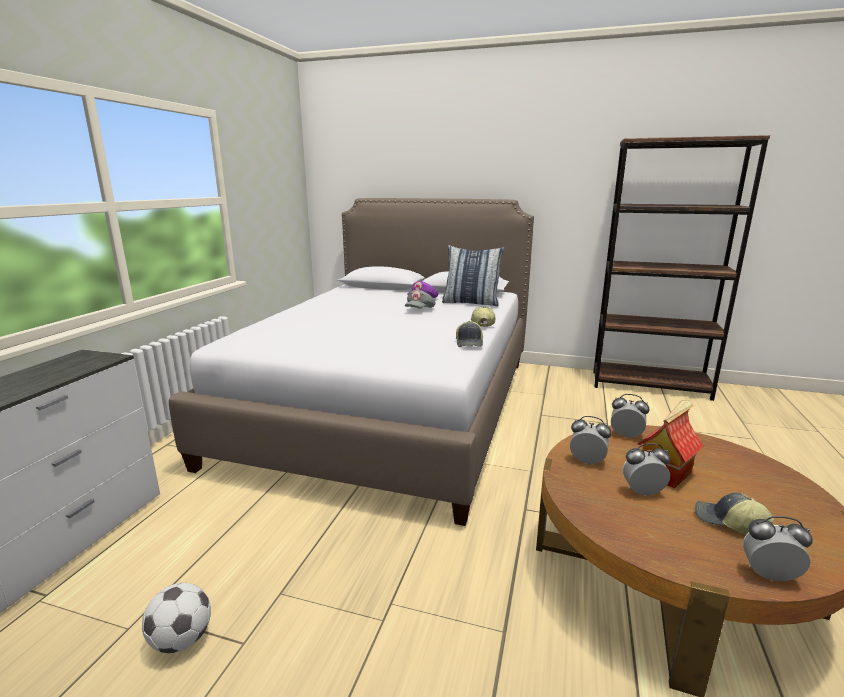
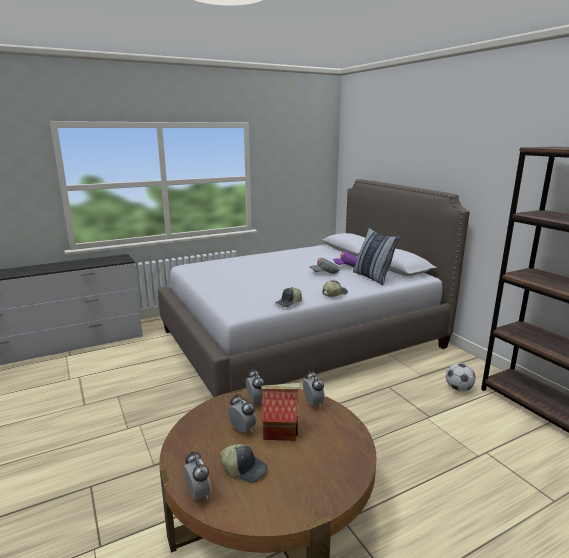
camera: 45 degrees right, 0 degrees up
(182, 640) = (74, 392): football -> football (458, 389)
(728, 522) = (244, 469): cap -> cap turned 120 degrees clockwise

